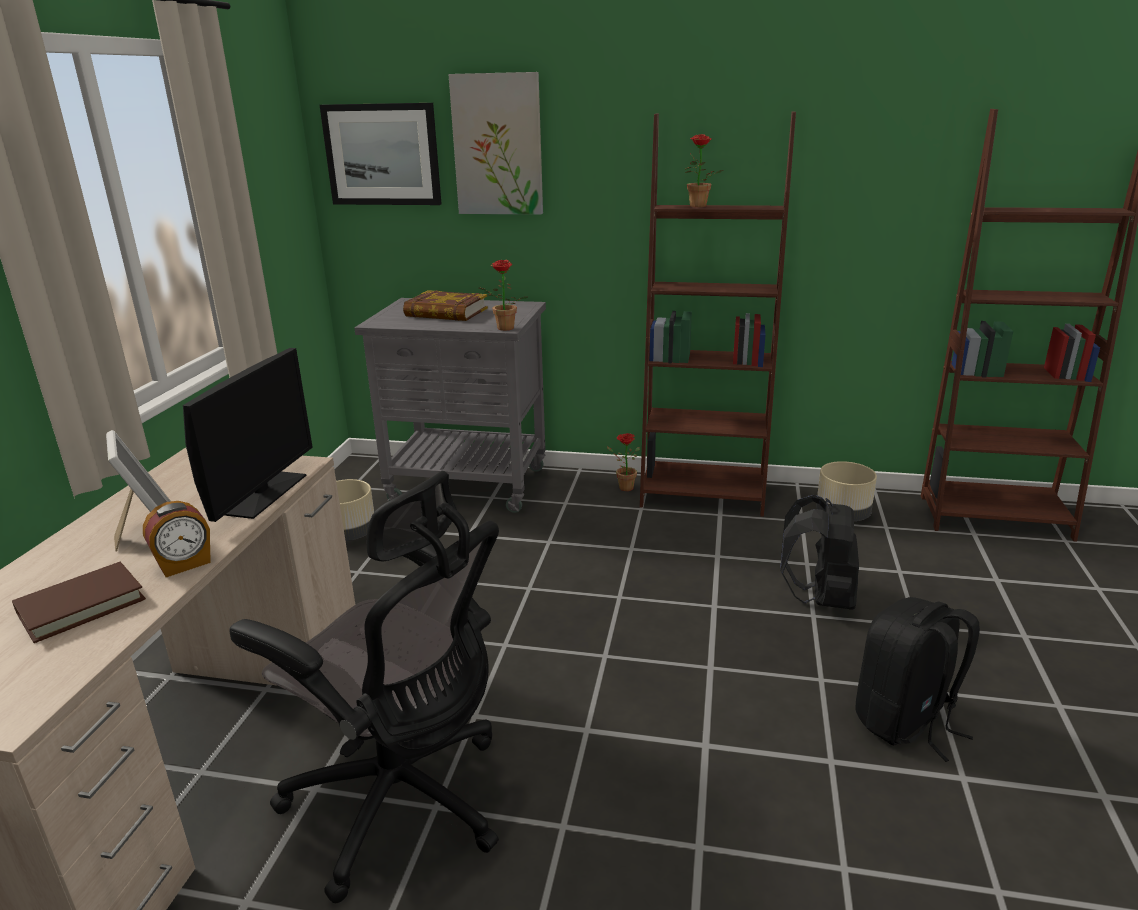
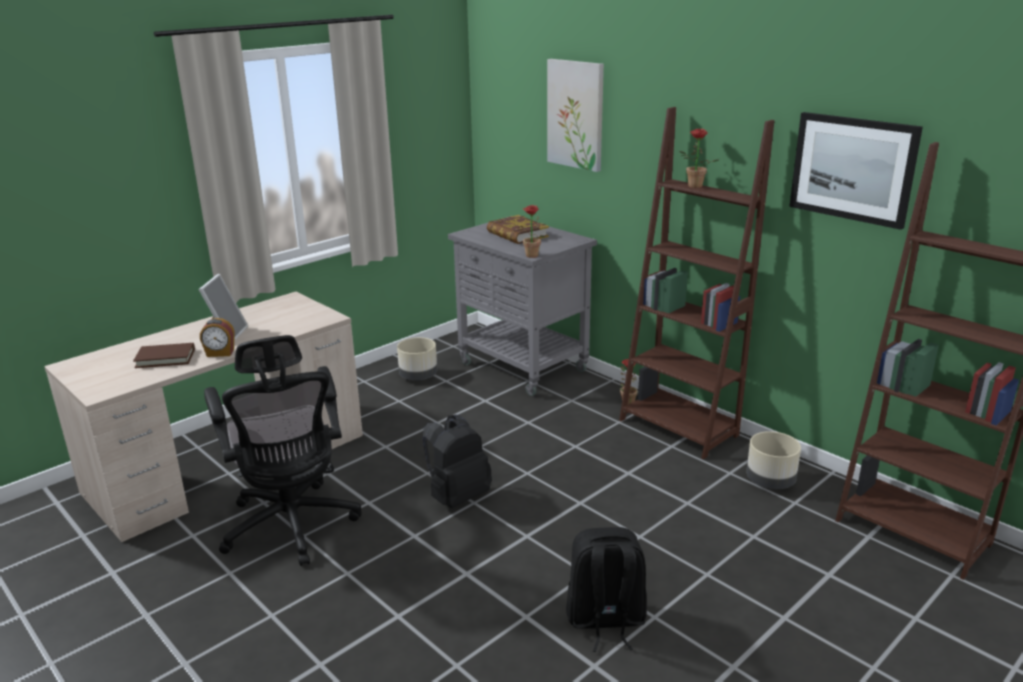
camera: 35 degrees right, 0 degrees up
(262, 494) = (293, 328): monitor -> none
(382, 155) = (509, 110): picture -> picture (853, 168)
(820, 598) = (662, 528): black backpack -> black backpack (457, 496)

